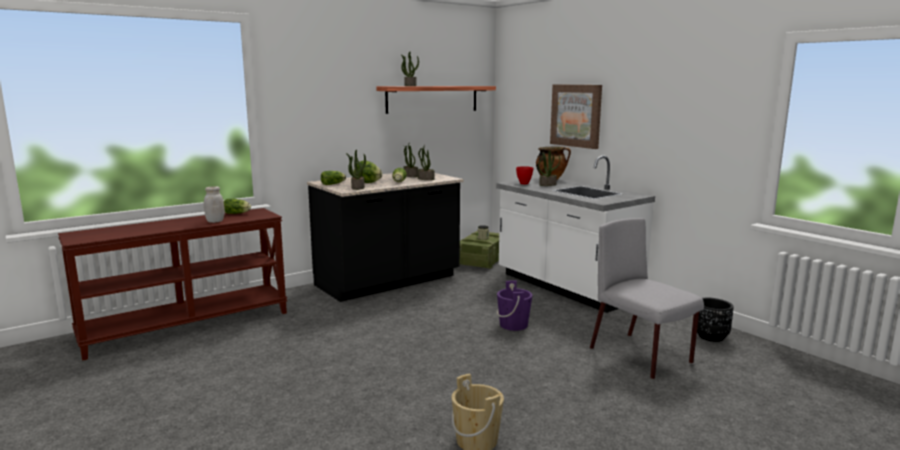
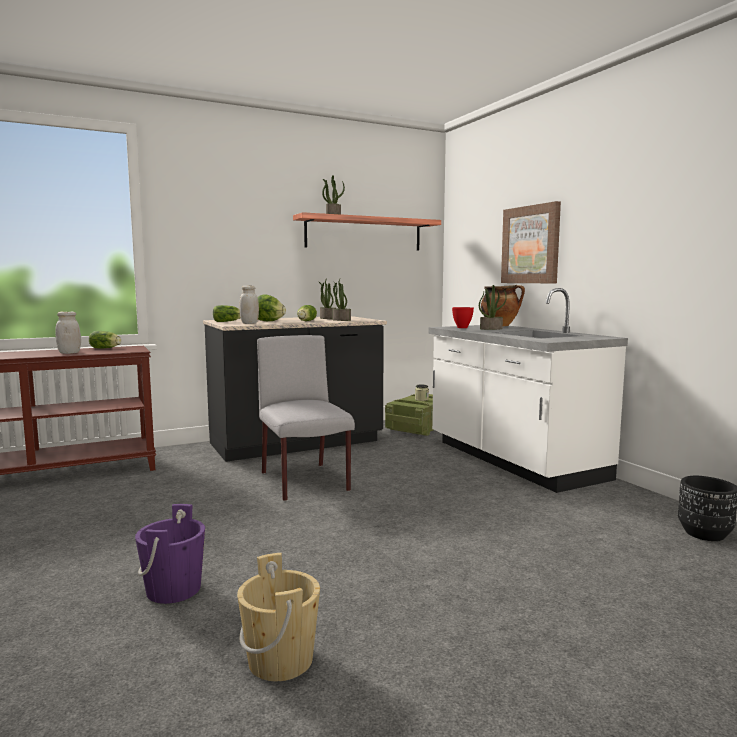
camera: 10 degrees right, 5 degrees down
(357, 187) = (249, 323): potted plant -> white jar
(513, 325) = (422, 500): purple bucket -> purple bucket (173, 589)
(641, 356) = (589, 553): grey chair -> grey chair (305, 482)

